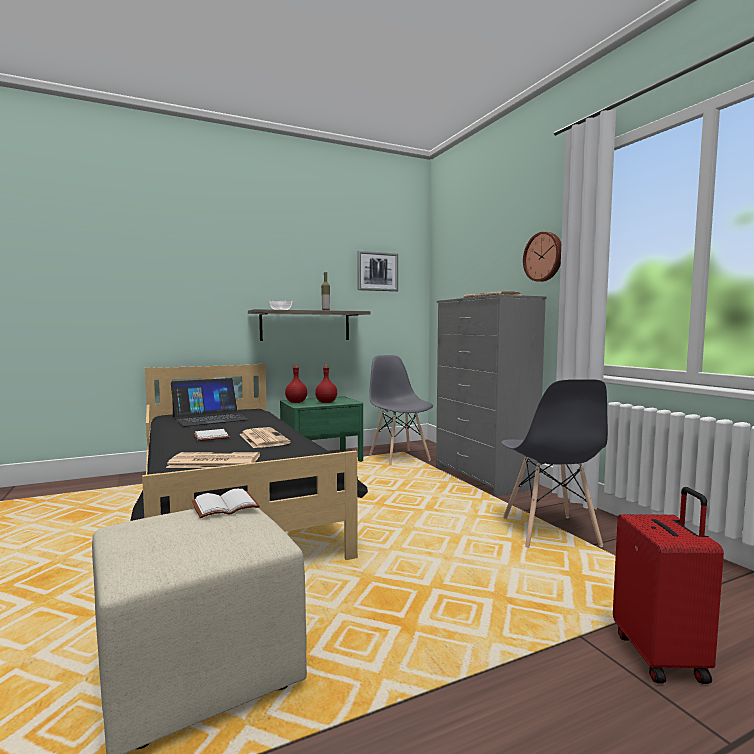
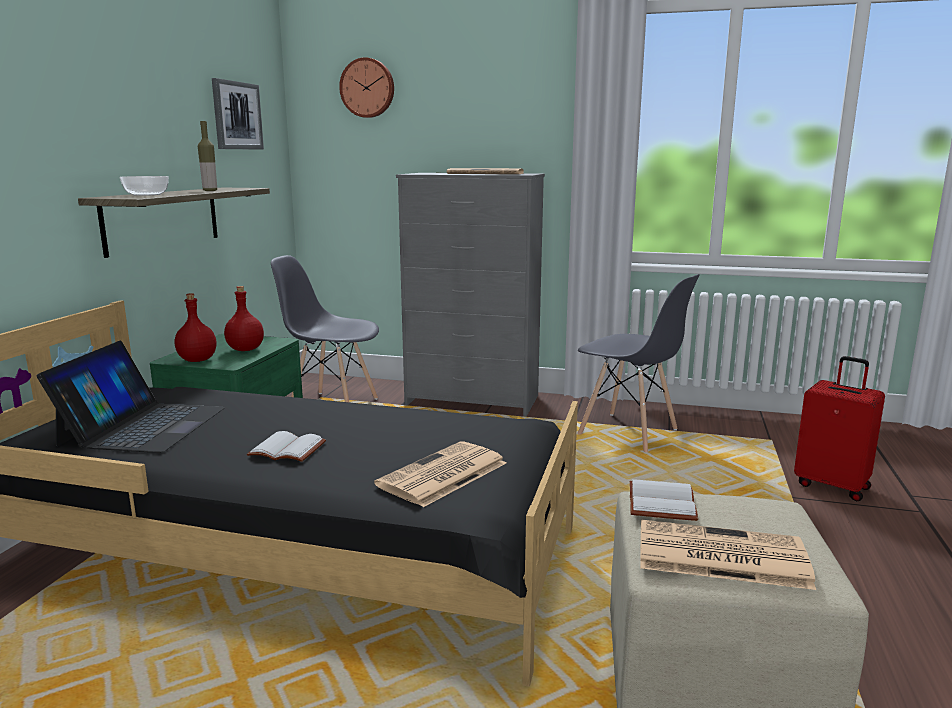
camera: 50 degrees left, 10 degrees up
(263, 438) = (368, 426): newspaper -> newspaper (718, 556)
(544, 257) = (530, 123): wall clock -> wall clock (368, 88)

